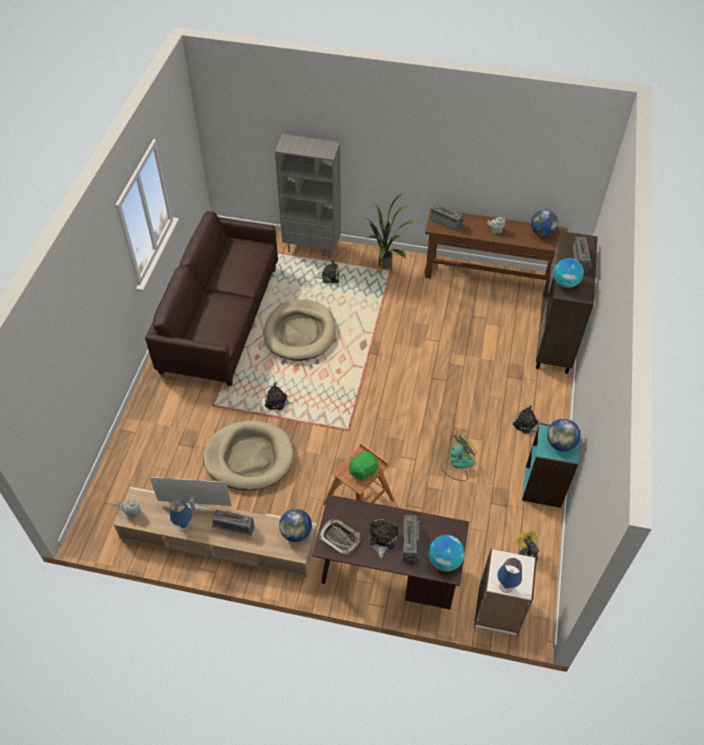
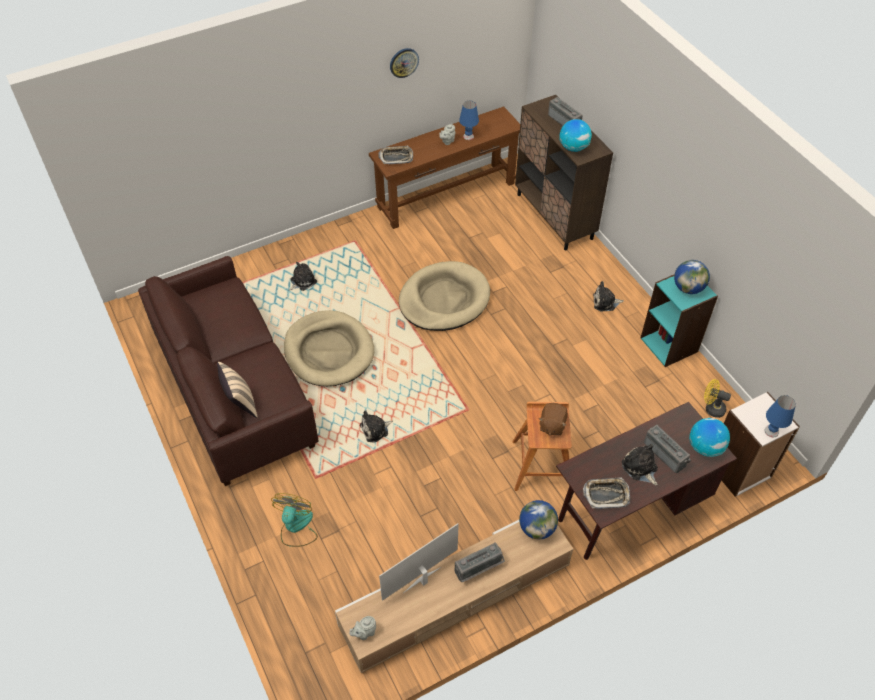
camera: 40 degrees left, 0 degrees up
(184, 526) = (430, 604): blue table lamp -> blue table lamp (468, 136)
(194, 323) = (240, 403): none -> beige pillow
(249, 457) = (404, 500): beige dog bed -> beige dog bed (444, 299)
(312, 247) = (256, 263): grey bookcase -> none
(363, 470) = (552, 425): green plush toy -> brown plush toy
(384, 272) = (350, 246): potted plant -> none
(446, 221) = (396, 157): radio -> tray
(457, 464) = (587, 373): fan -> fan (296, 527)
(477, 148) = (404, 62): none -> wall clock
(542, 232) = (487, 121): globe -> none

